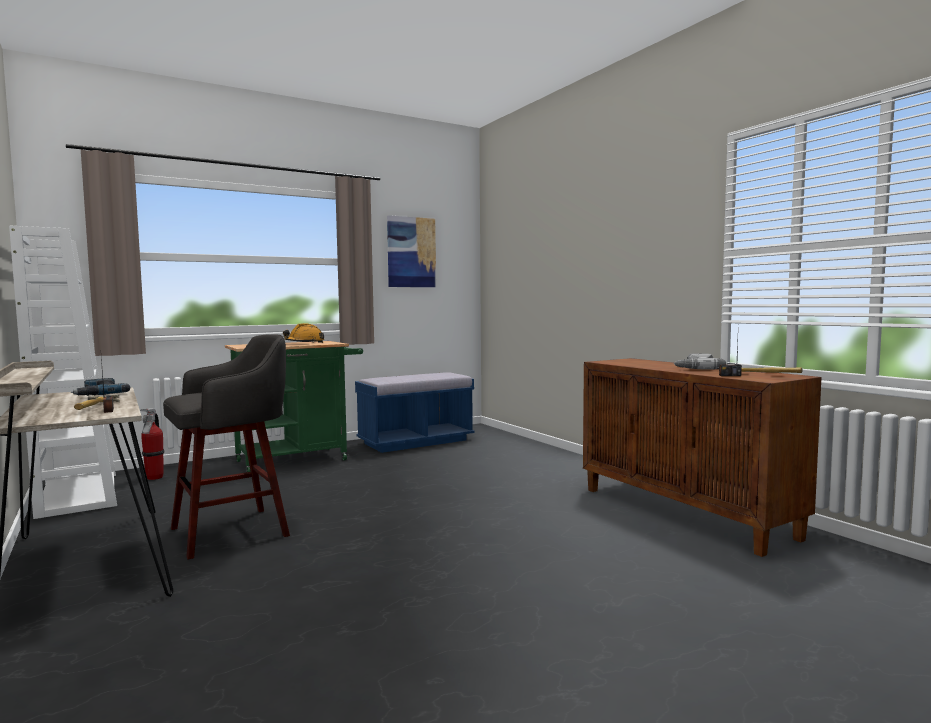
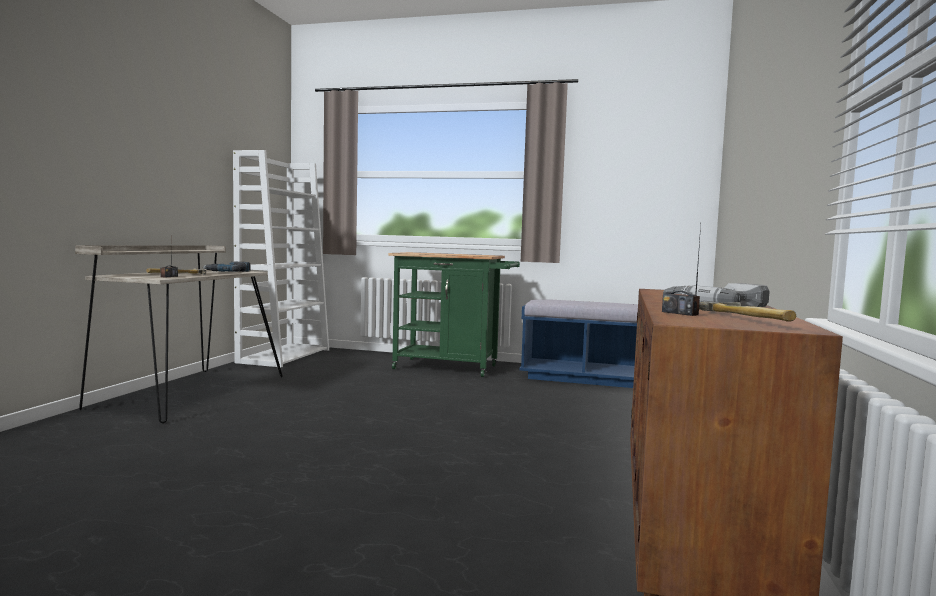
camera: 45 degrees right, 0 degrees up
(154, 478) = (340, 357): fire extinguisher -> none
(234, 531) = (285, 400): grey stool -> none
(304, 343) = (465, 254): orange hard hat -> none
(411, 252) = (619, 161): picture -> none

